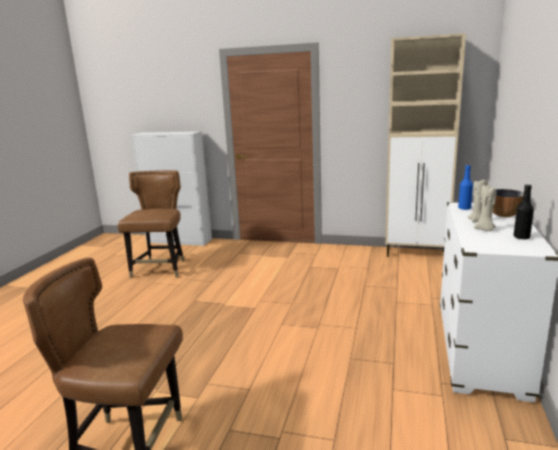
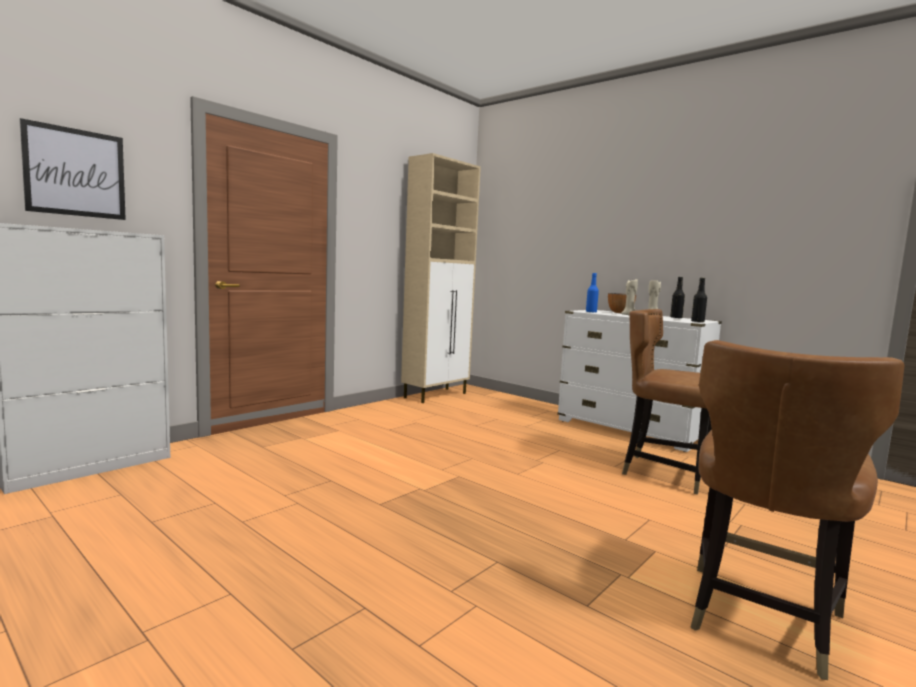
camera: 65 degrees left, 10 degrees down
(160, 269) = (195, 505): brown chair -> brown chair (665, 473)
(172, 104) = (75, 172): none -> picture
(489, 249) = (697, 322): none -> black bottle

